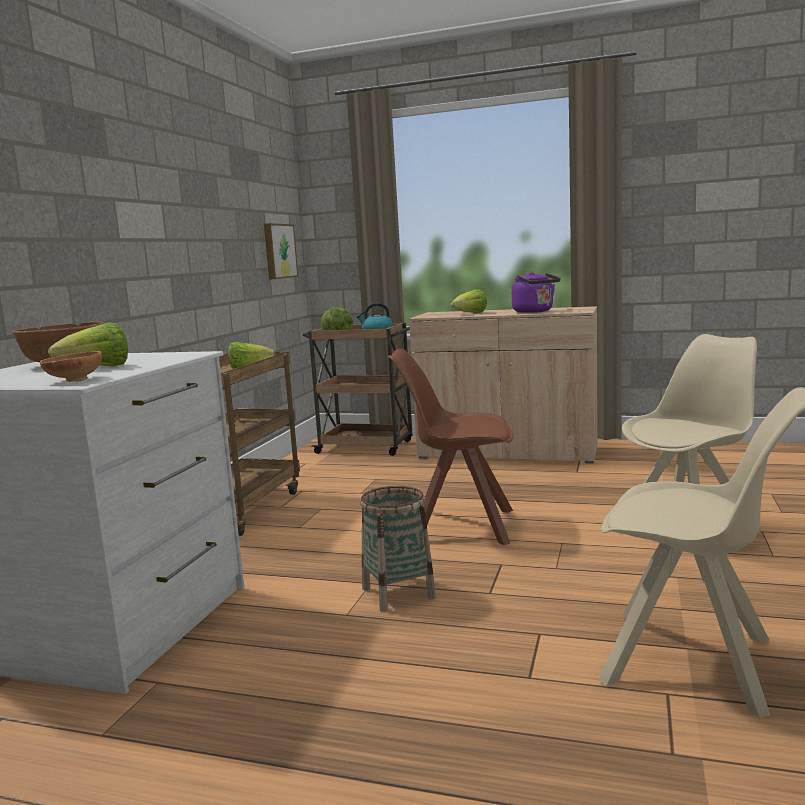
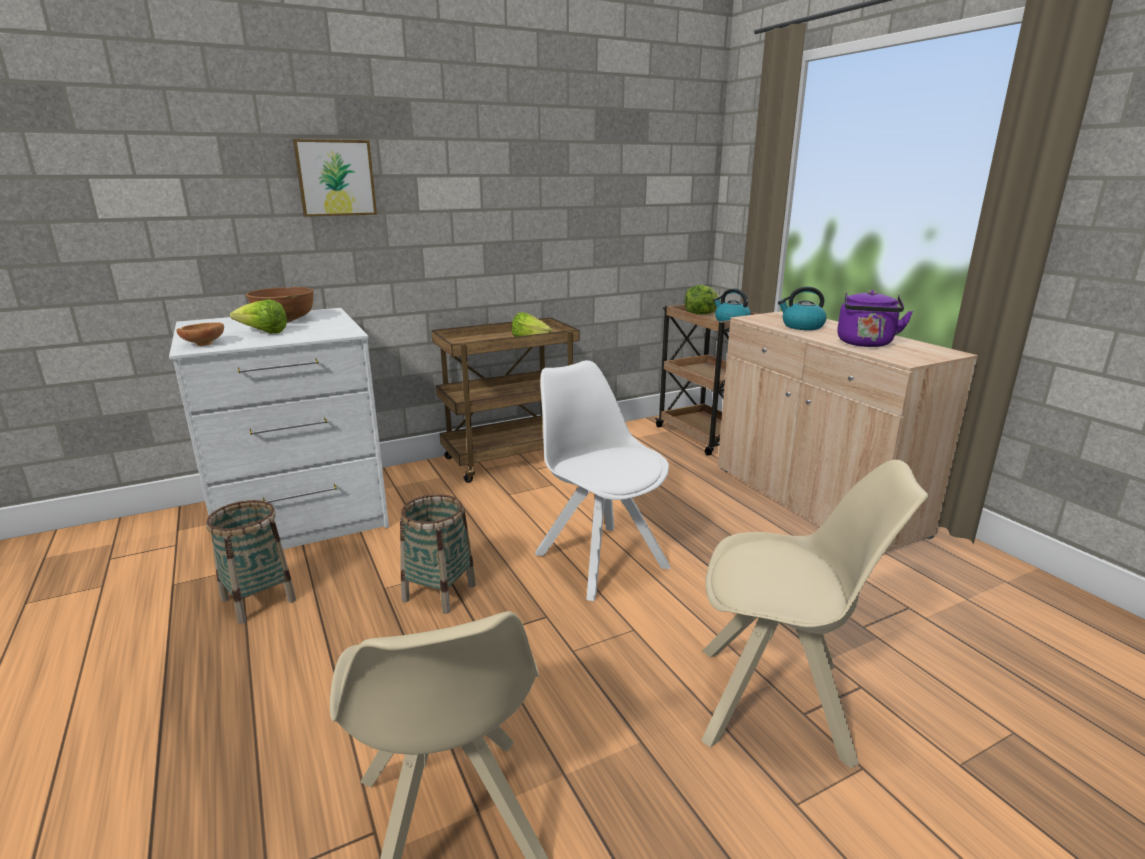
camera: 45 degrees right, 10 degrees up
(246, 683) = (258, 600): none -> basket
(278, 251) = (662, 217): picture -> picture (335, 178)
(459, 526) = (599, 558): brown chair -> white chair
(470, 314) = (802, 326): lettuce -> kettle

